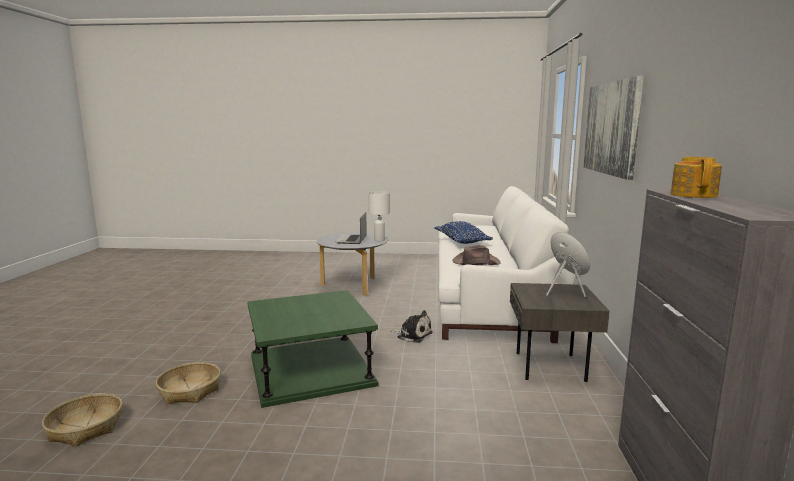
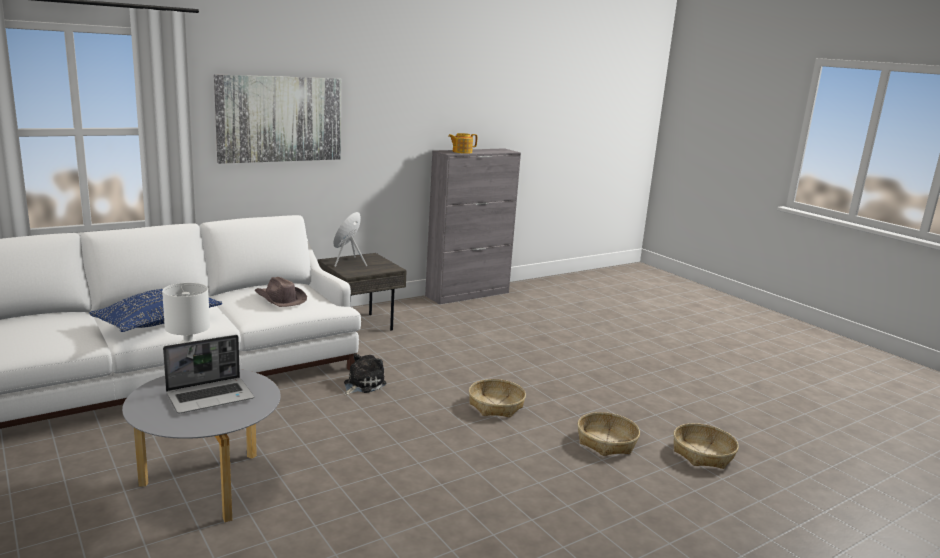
camera: 130 degrees left, 5 degrees up
(311, 370) = (496, 405): green side table -> basket
(413, 335) = (362, 384): plush toy -> plush toy turned 45 degrees clockwise

